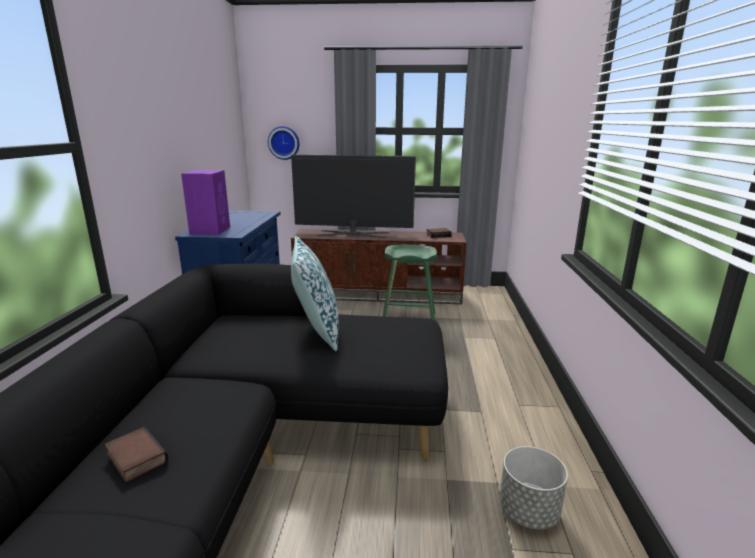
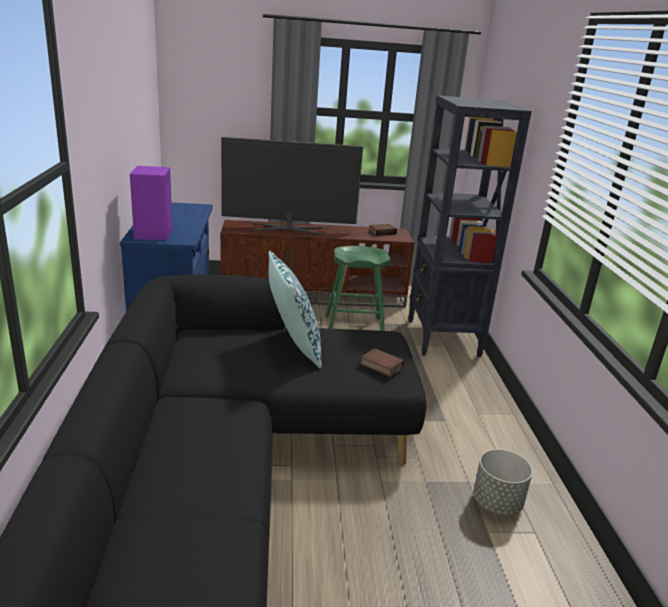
camera: 10 degrees left, 5 degrees up
(135, 459) = (185, 471): book -> book (380, 366)
(284, 142) = (207, 118): wall clock -> none
(493, 331) = (443, 338): none -> black bookcase

